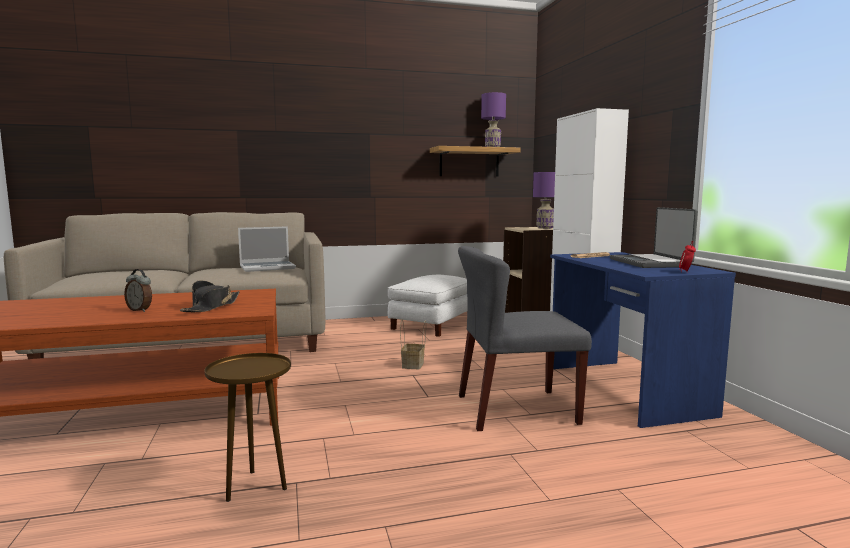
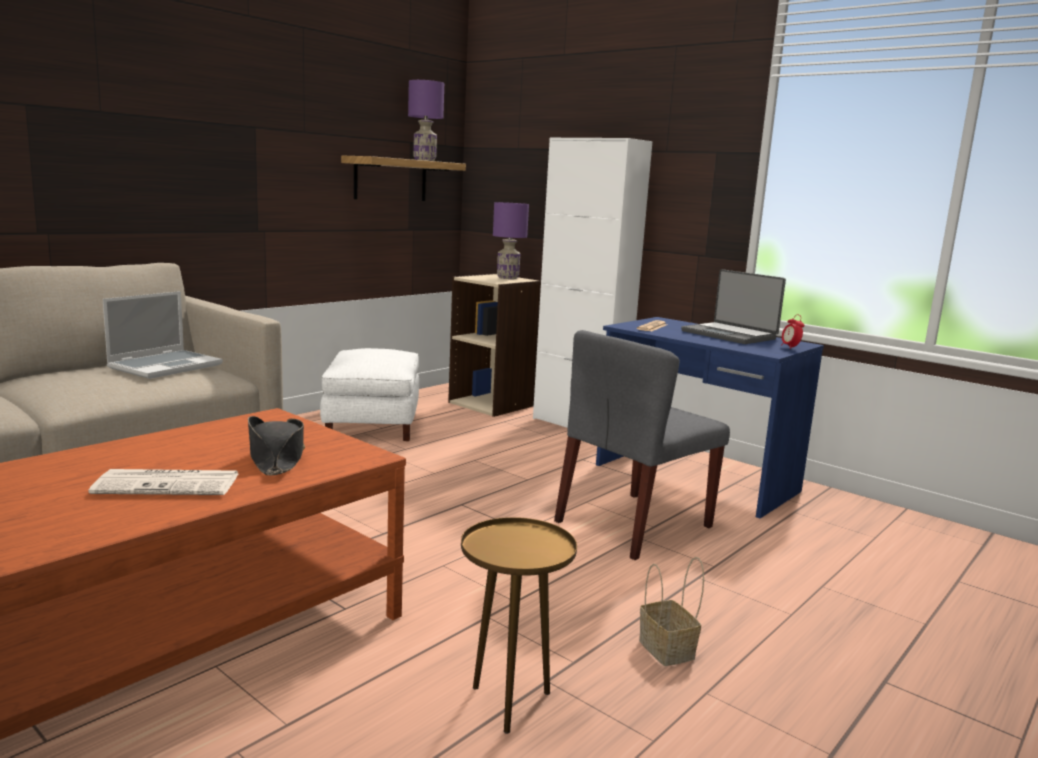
camera: 35 degrees left, 5 degrees up
(140, 310) = (170, 484): alarm clock -> newspaper
(413, 365) = (440, 490): basket -> basket (668, 650)

